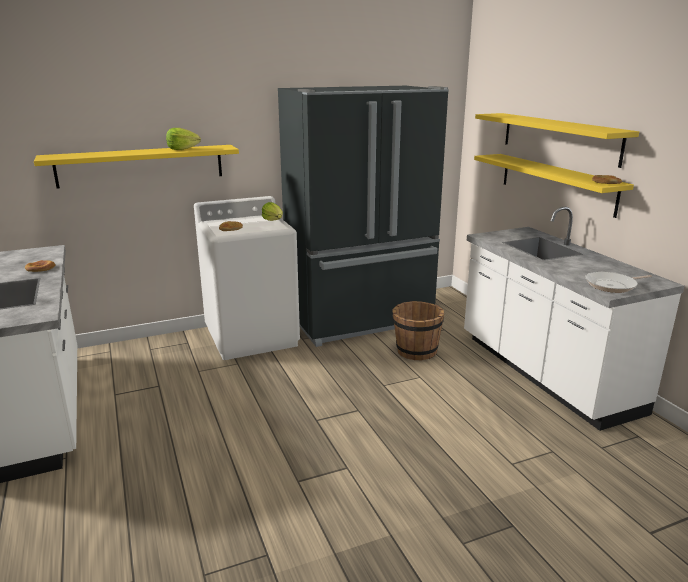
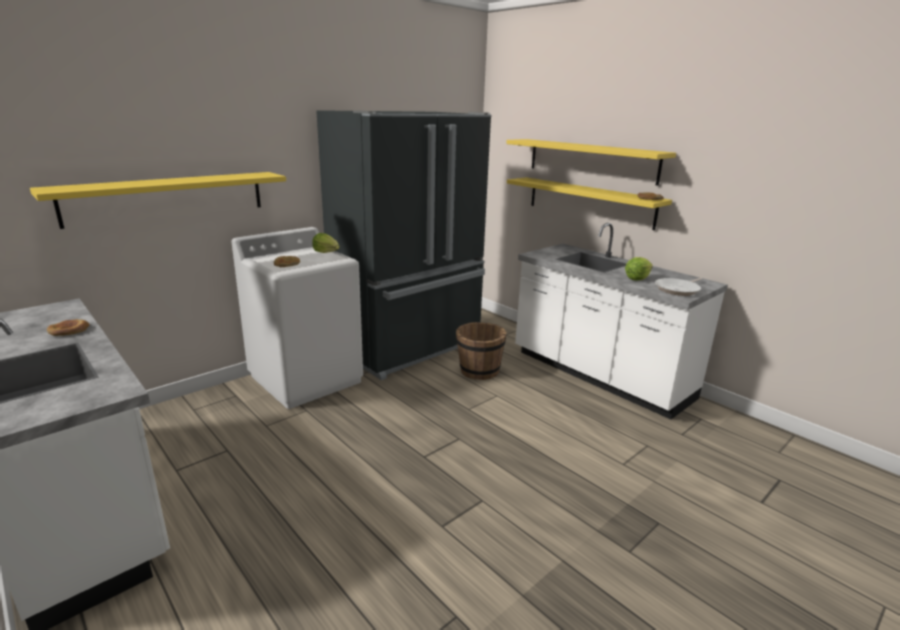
camera: 20 degrees left, 0 degrees up
(182, 149) = (220, 177): lettuce -> lettuce (637, 278)

